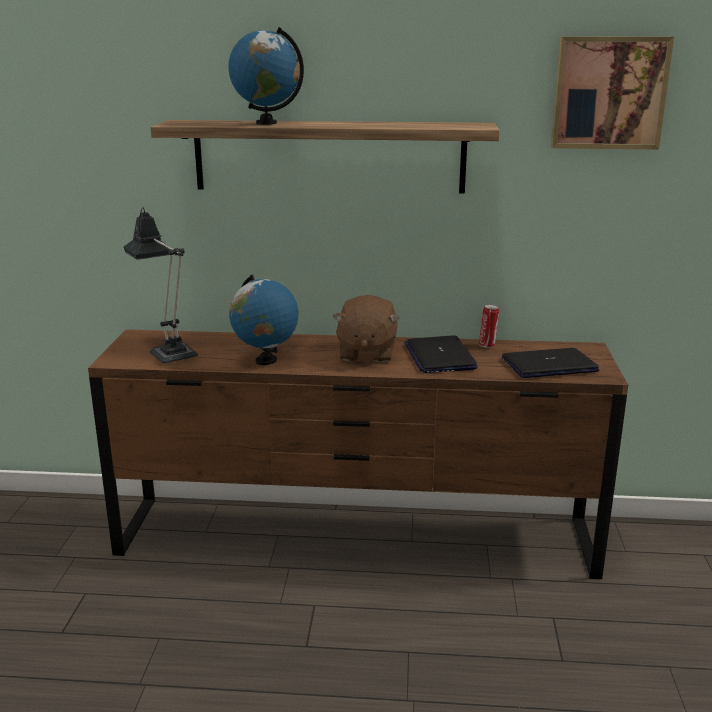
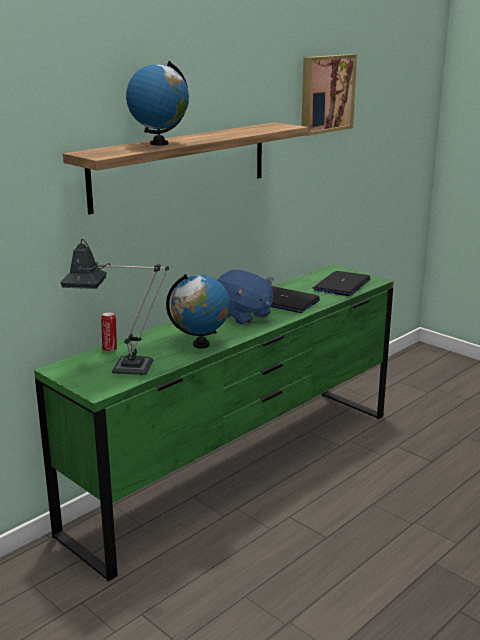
camera: 50 degrees left, 0 degrees up
(356, 537) = (239, 469): brown dresser -> green dresser
(366, 353) = (242, 315): brown plush toy -> blue plush toy
(487, 345) = (289, 286): can -> can (110, 349)

